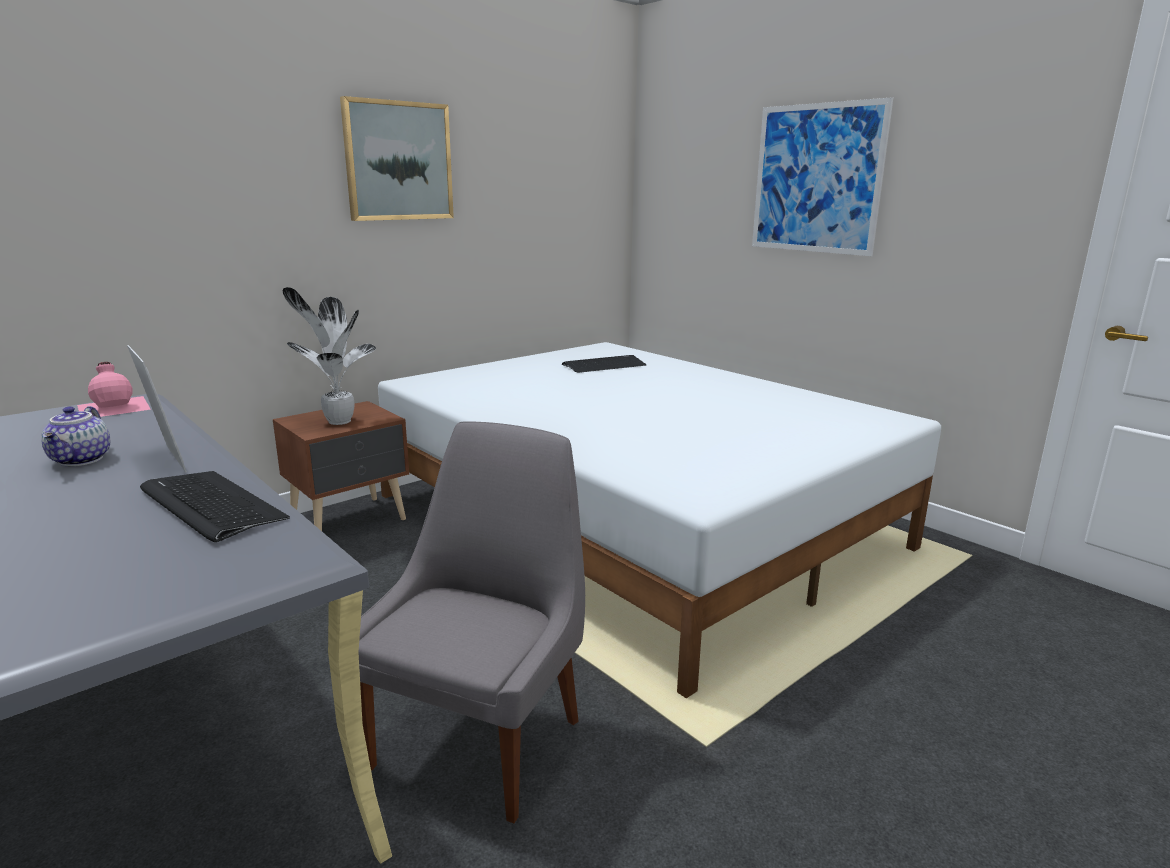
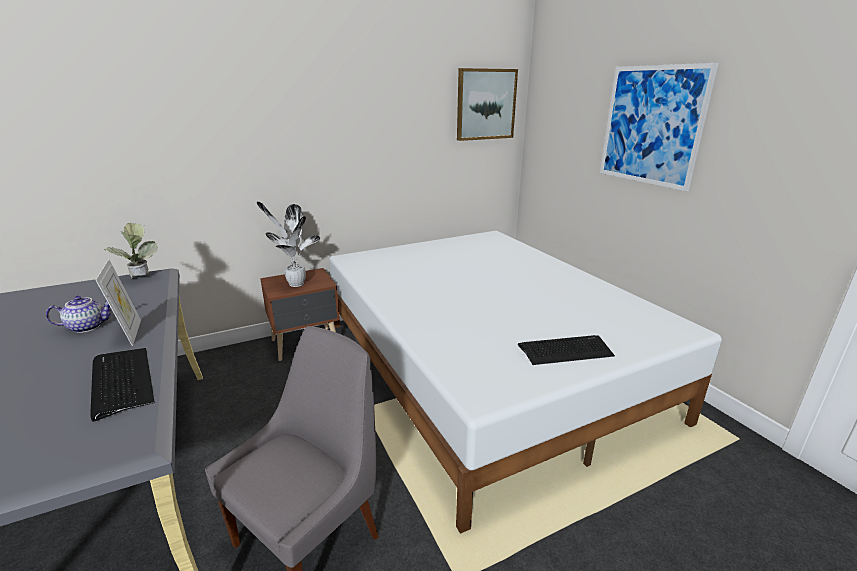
camera: 15 degrees right, 5 degrees up
(82, 460) = (88, 326): teapot -> teapot turned 120 degrees counterclockwise
(114, 406) = (141, 279): pink bottle -> potted plant
(398, 161) = (346, 111): picture -> picture (485, 104)
(604, 365) = (483, 253): keyboard -> keyboard (565, 350)

